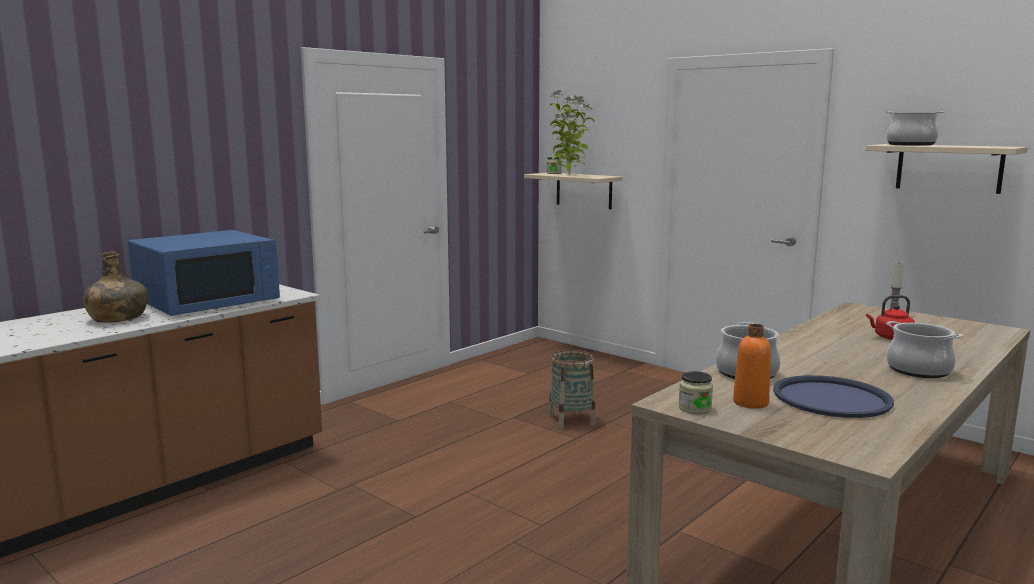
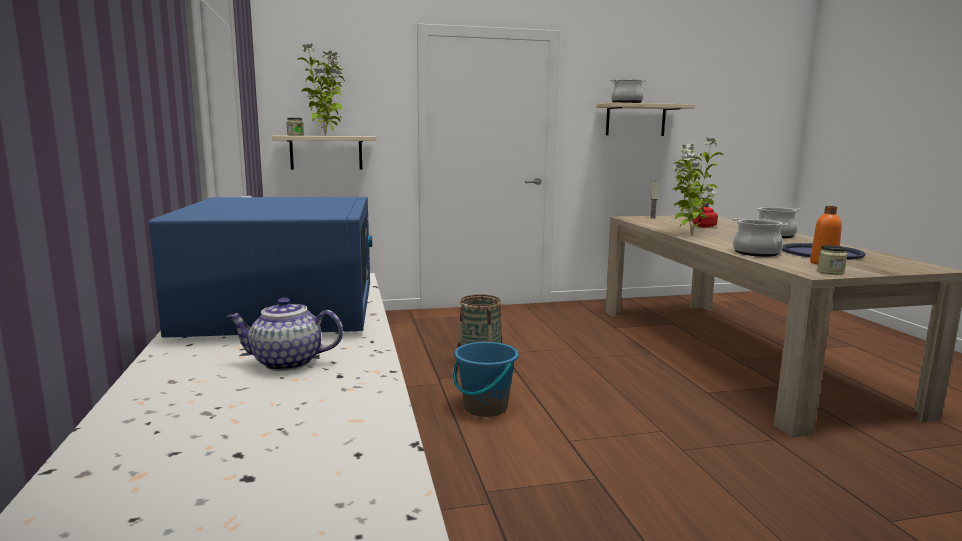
camera: 55 degrees left, 0 degrees up
(117, 318) = (285, 363): green bottle -> teapot
(483, 447) = (485, 407): none -> blue bucket
(807, 339) = (689, 234): none -> potted plant

